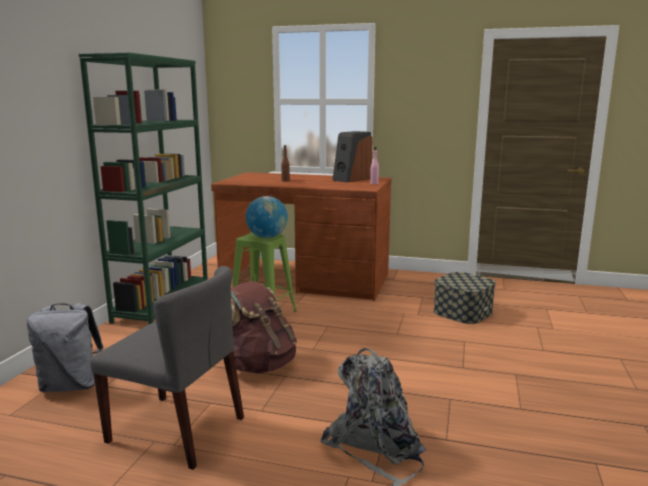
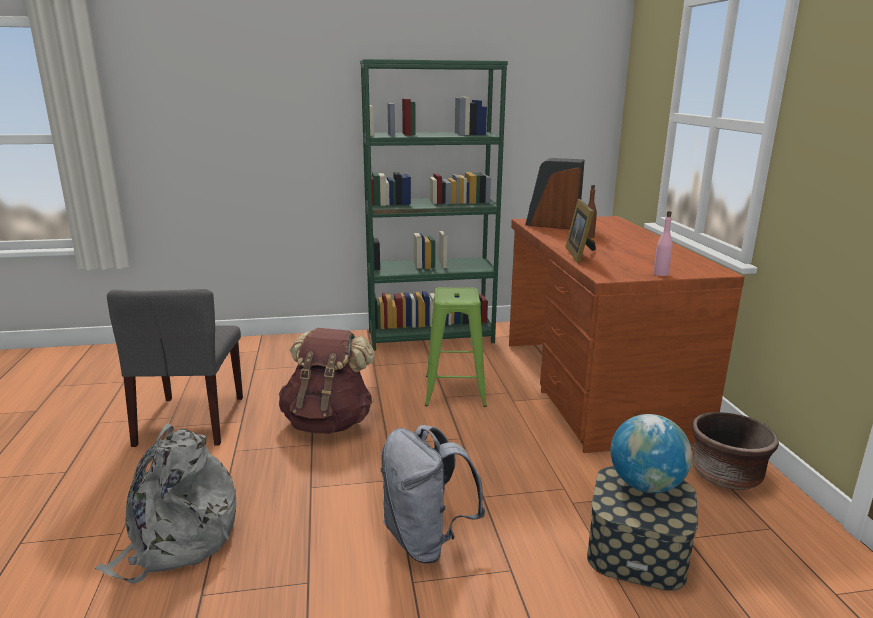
camera: 65 degrees right, 5 degrees up
(71, 385) = (249, 357): grey backpack -> grey backpack (426, 540)
(267, 237) = (458, 297): globe -> globe (645, 485)
(321, 186) = (580, 254): none -> picture frame
(351, 179) = (671, 259): speaker -> speaker (553, 224)
(417, 280) = (725, 475): none -> brown planter

